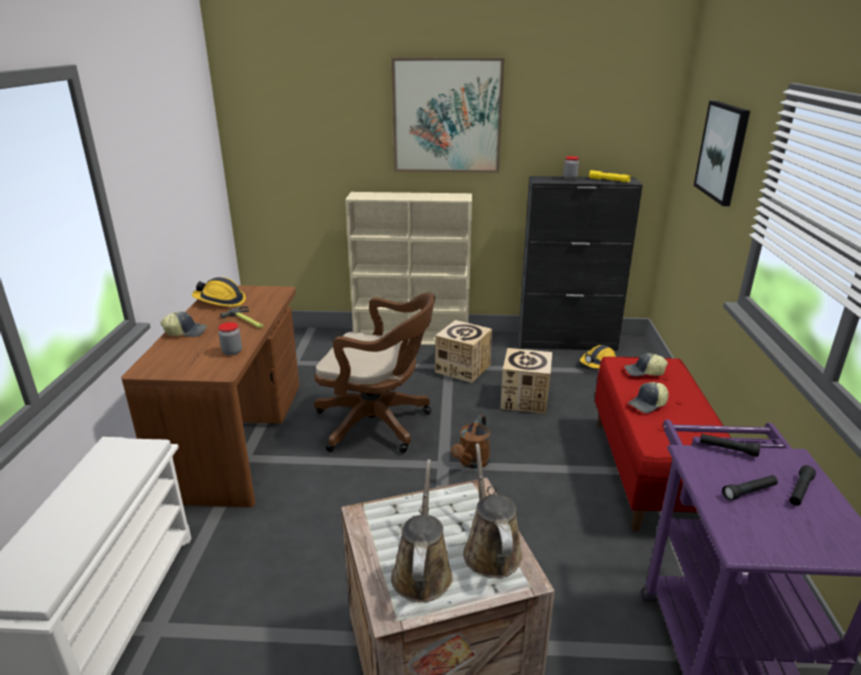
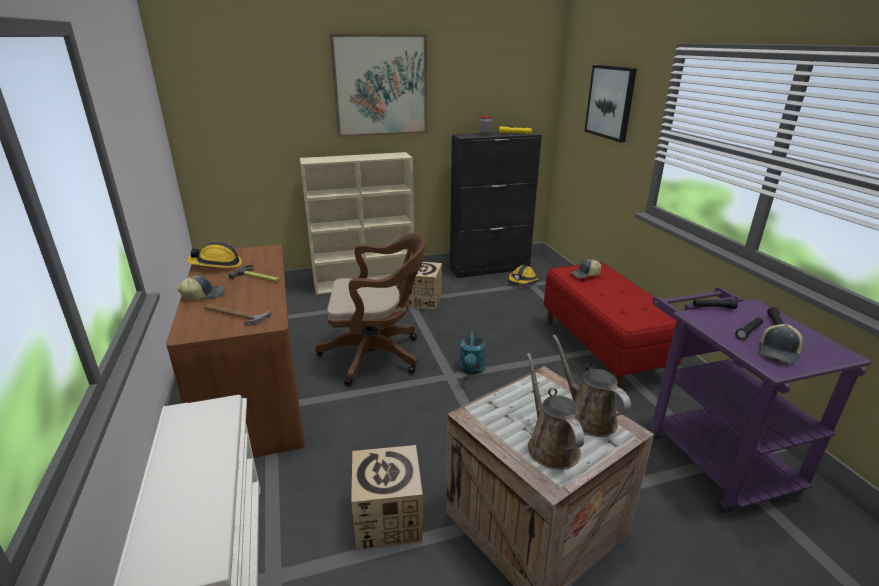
camera: 20 degrees left, 0 degrees up
(196, 358) = (234, 315): none -> hammer
(232, 352) = (266, 305): jar -> none
(472, 463) = (472, 370): brown watering can -> turquoise watering can
(525, 399) = (483, 315): cardboard box -> cardboard box (388, 518)
(648, 405) = (604, 296): cap -> cap (779, 352)

